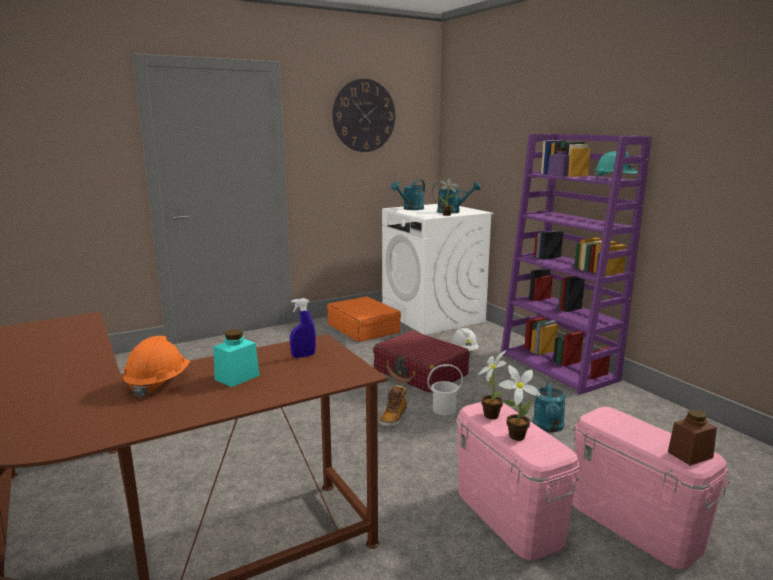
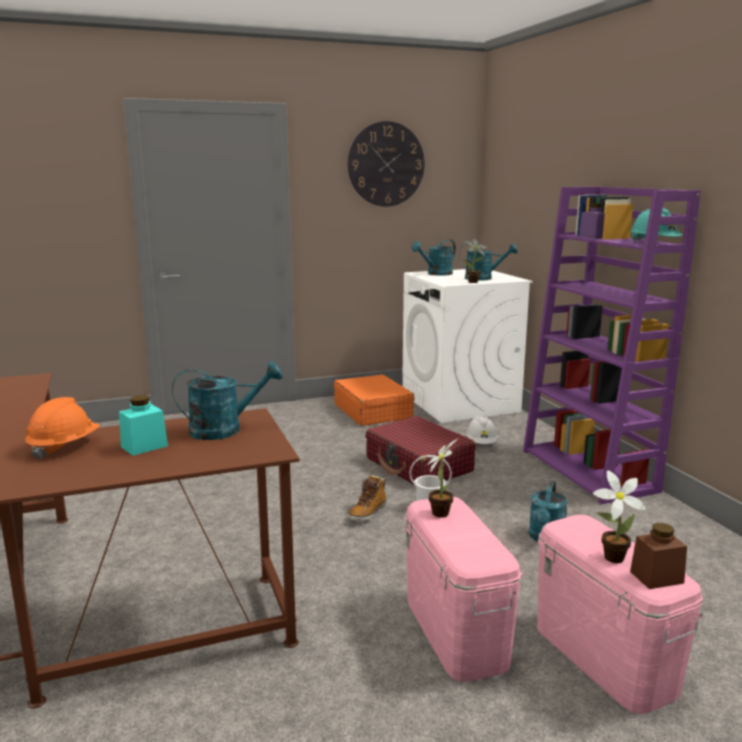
camera: 10 degrees right, 0 degrees up
(303, 356) = (225, 429): blue spray bottle -> turquoise watering can
(514, 436) = (454, 538): potted plant -> potted plant (610, 557)

